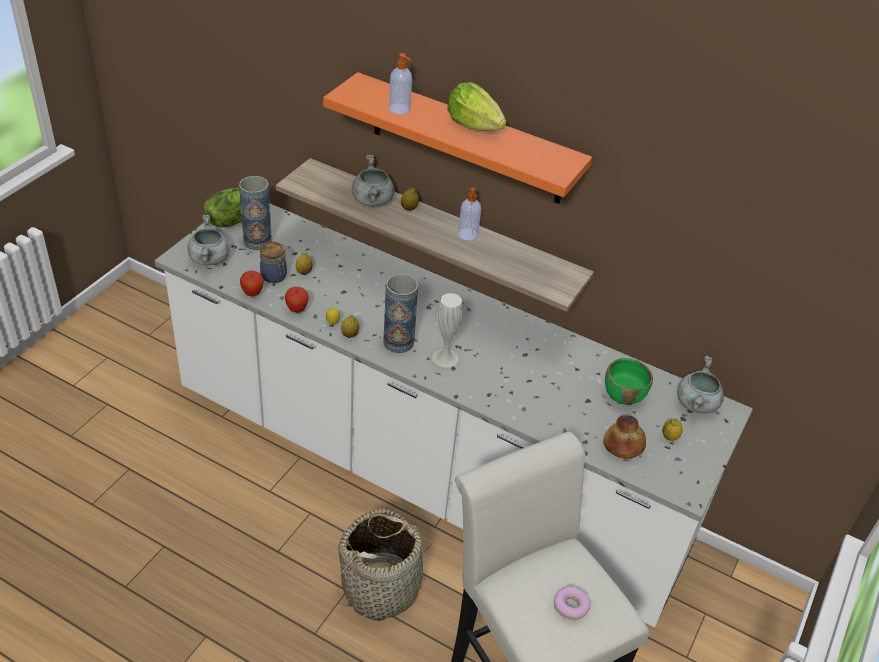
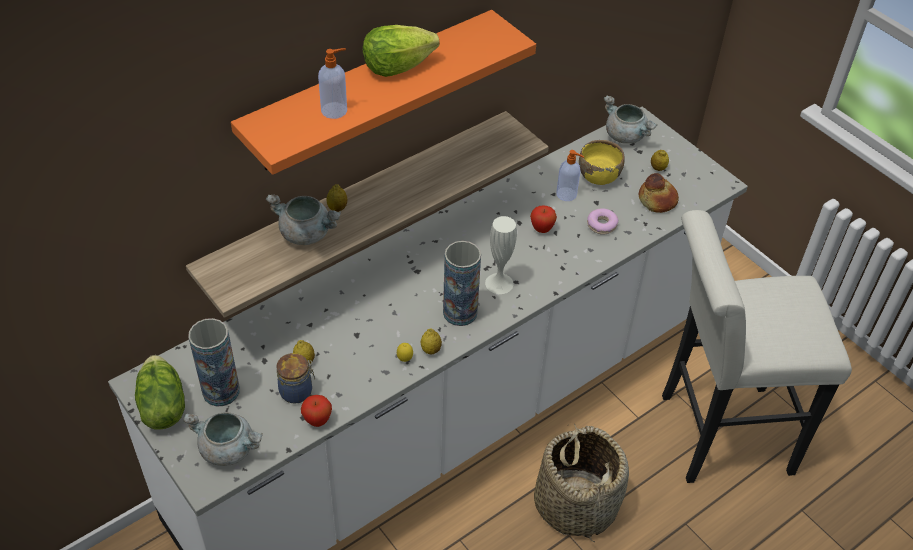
camera: 65 degrees left, 5 degrees up
(297, 310) = (367, 385): apple -> apple (542, 229)
(467, 235) = (407, 177): soap dispenser -> soap dispenser (567, 194)
(570, 606) = (789, 312): donut -> donut (602, 225)
(624, 395) = (598, 176): green bowl -> yellow bowl

